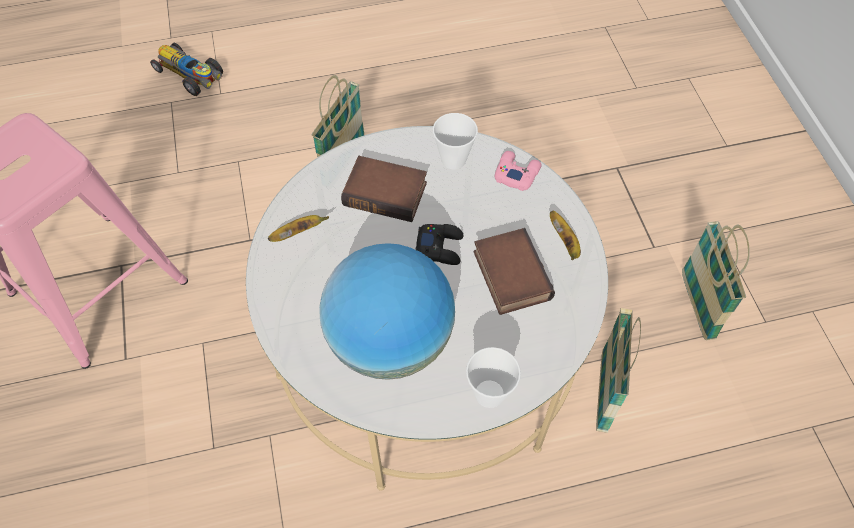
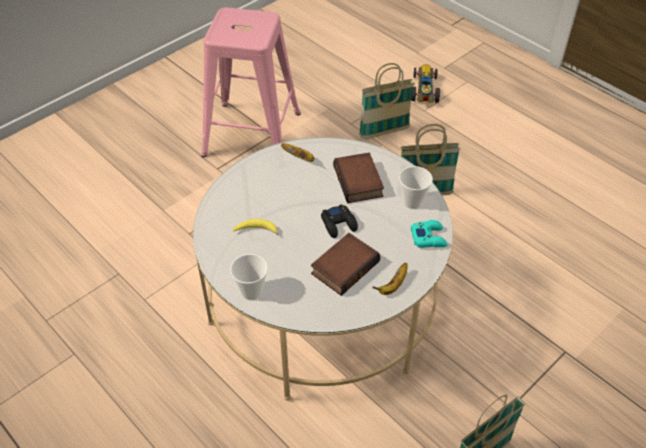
camera: 60 degrees right, 10 degrees down
(390, 341) = (256, 230): globe -> banana
(516, 173) = (429, 237): pink game controller -> turquoise game controller
(604, 392) = (358, 422): basket -> basket (384, 132)

